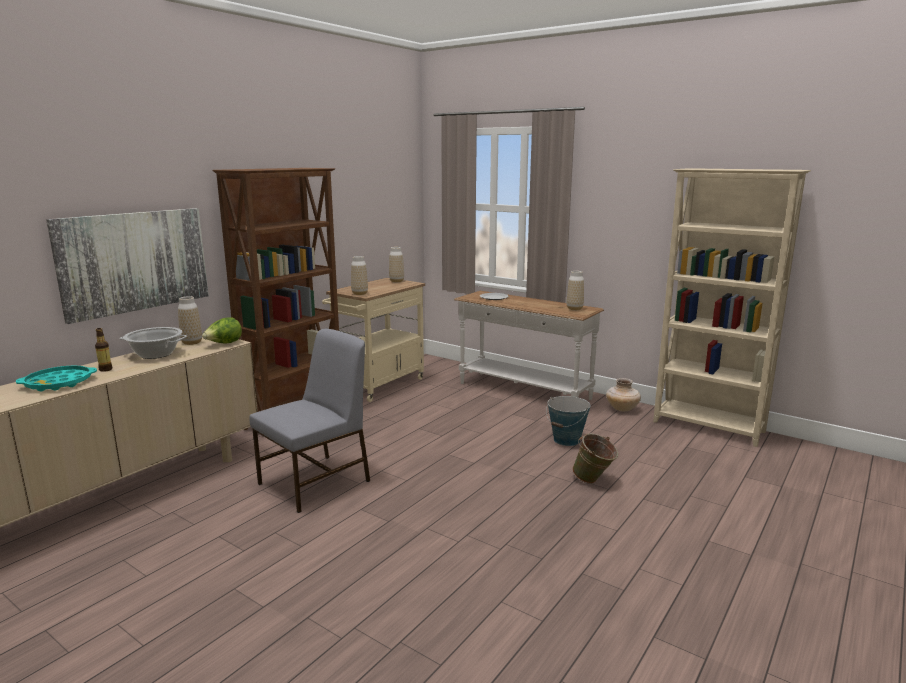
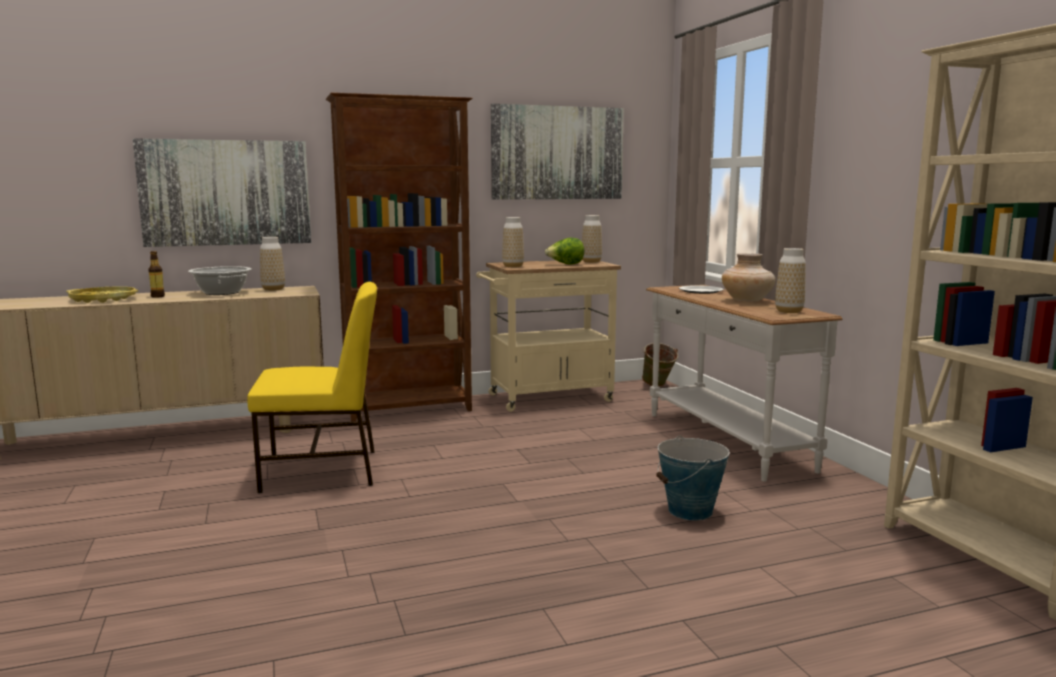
camera: 35 degrees right, 5 degrees down
(59, 383) = (103, 299): turquoise tray -> yellow tray
(224, 344) = (294, 293): lettuce -> lettuce (565, 264)
(316, 482) = (323, 471): grey chair -> yellow chair
(363, 201) = (557, 153): none -> picture
(593, 481) = (641, 571): green bucket -> green bucket (657, 386)
(622, 409) = (854, 496): beige vase -> beige vase (747, 301)

